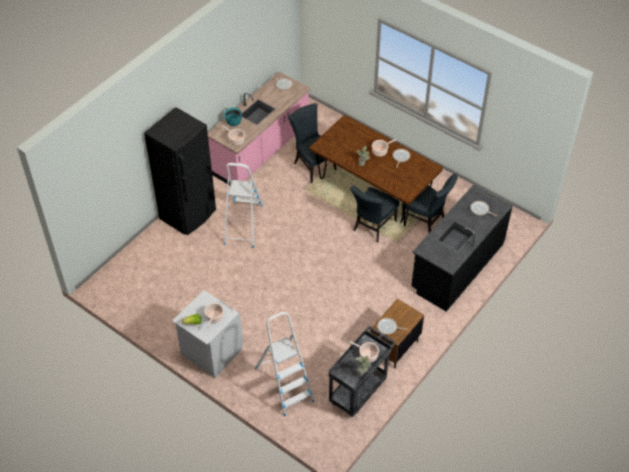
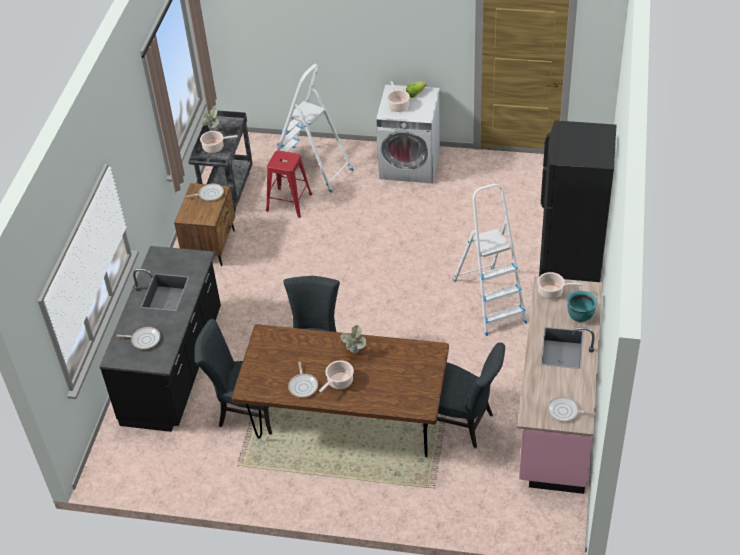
camera: 155 degrees right, 5 degrees down
(319, 360) = (289, 202): none -> red stool

